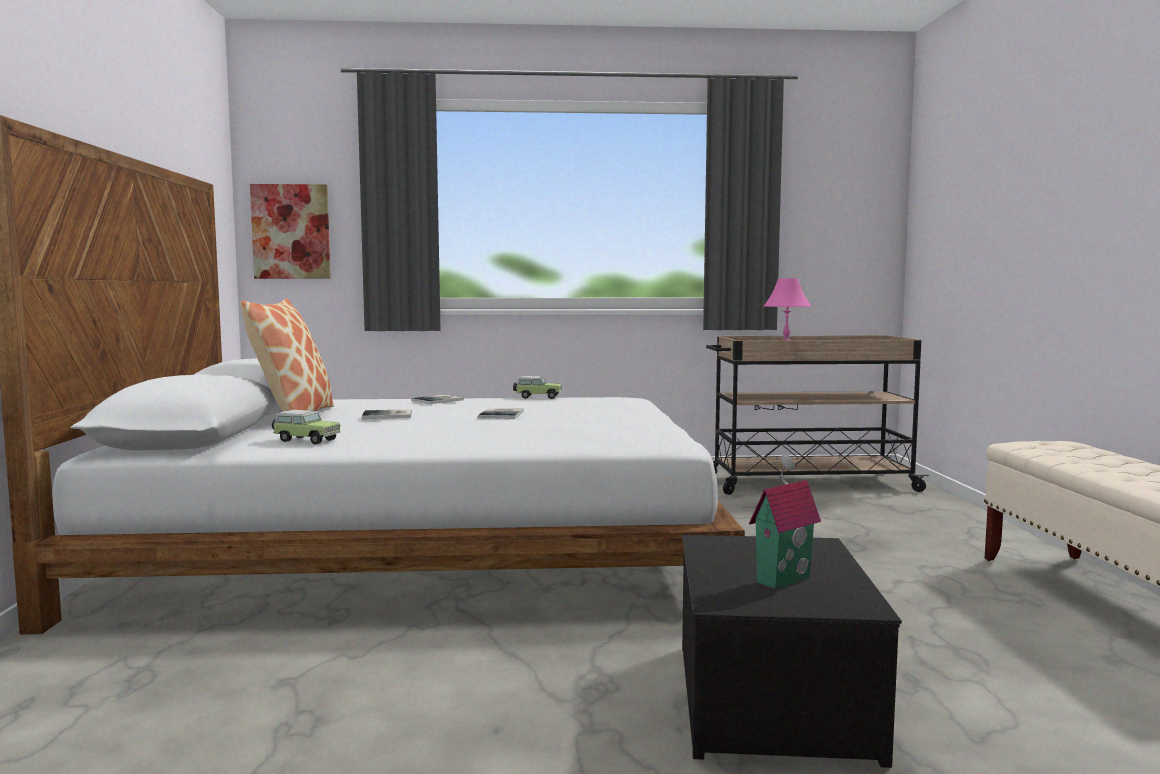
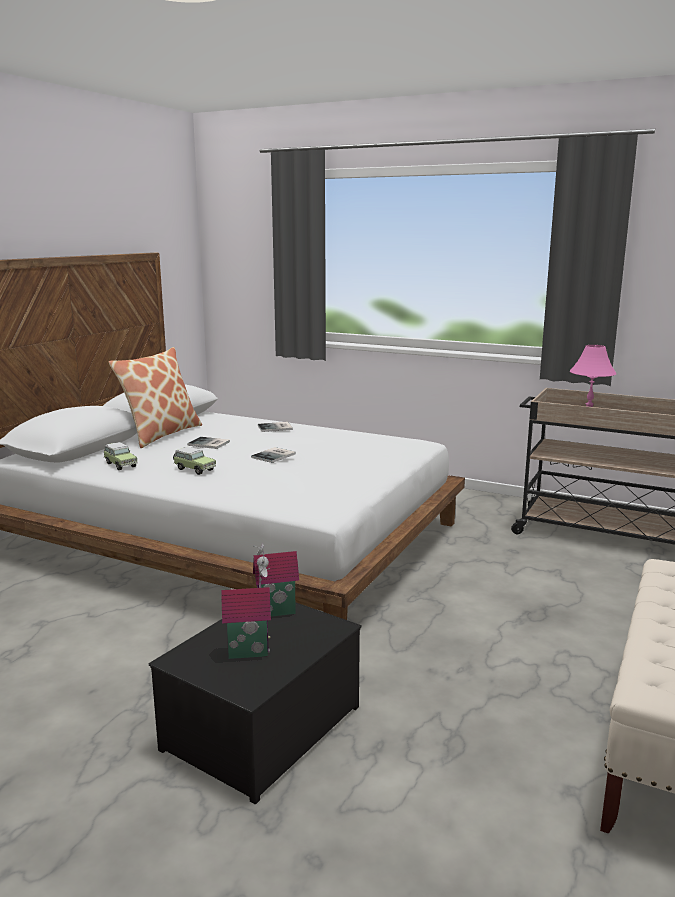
camera: 30 degrees right, 10 degrees up
(291, 232) = (234, 276): picture -> none
(537, 397) = (351, 433): toy car -> toy car (194, 469)
(736, 546) = (276, 613): none -> toy house

